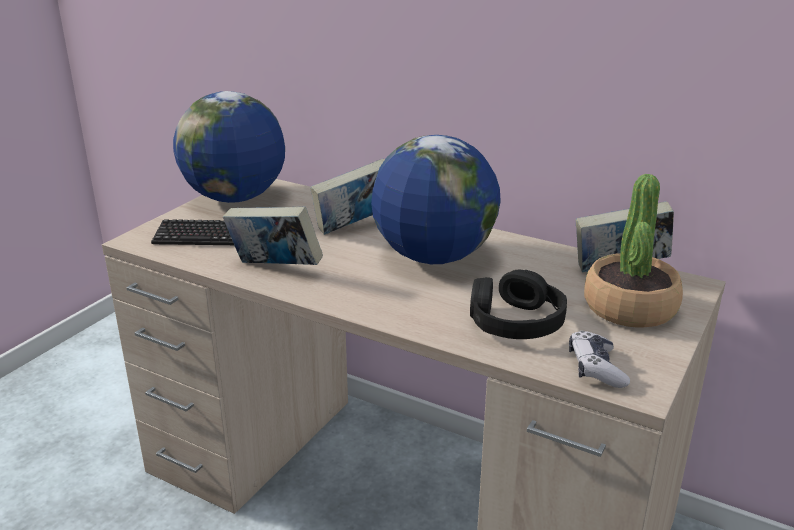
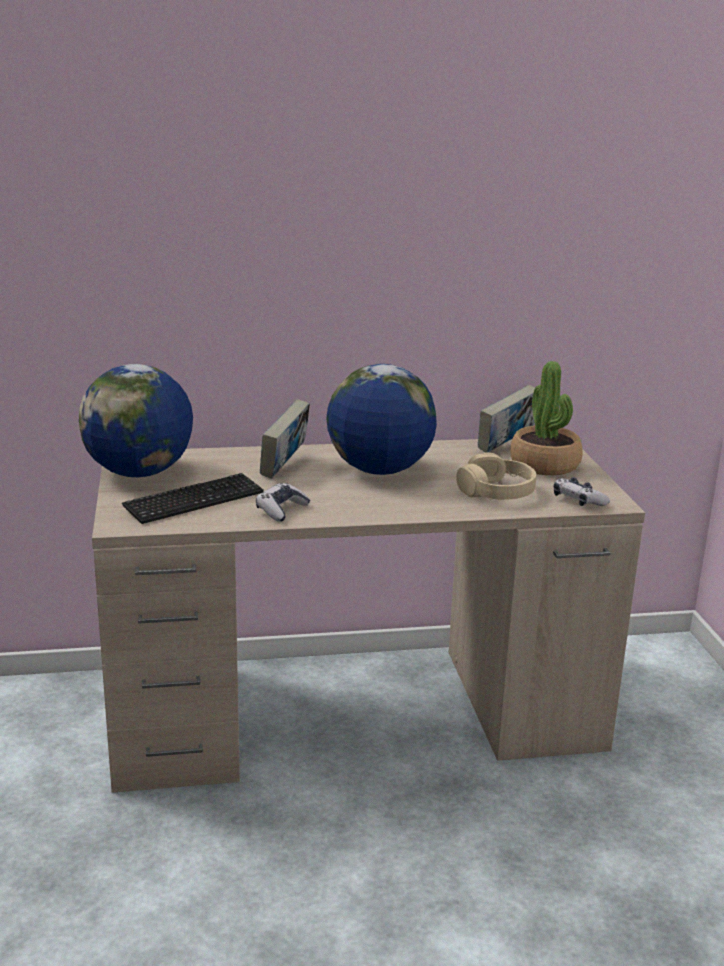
camera: 40 degrees left, 5 degrees down
(275, 269) = (281, 510): book -> game controller
(515, 321) = (496, 491): black headphones -> beige headphones

